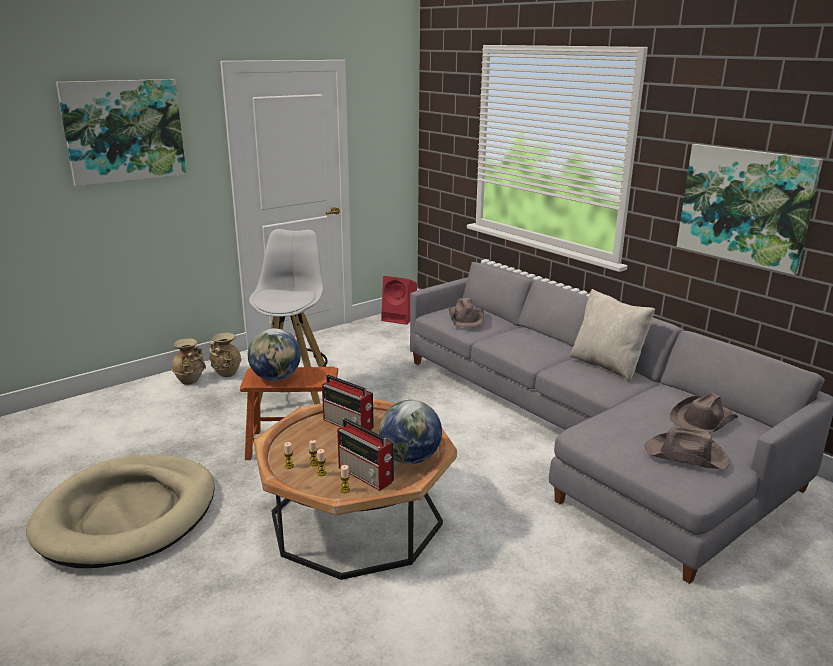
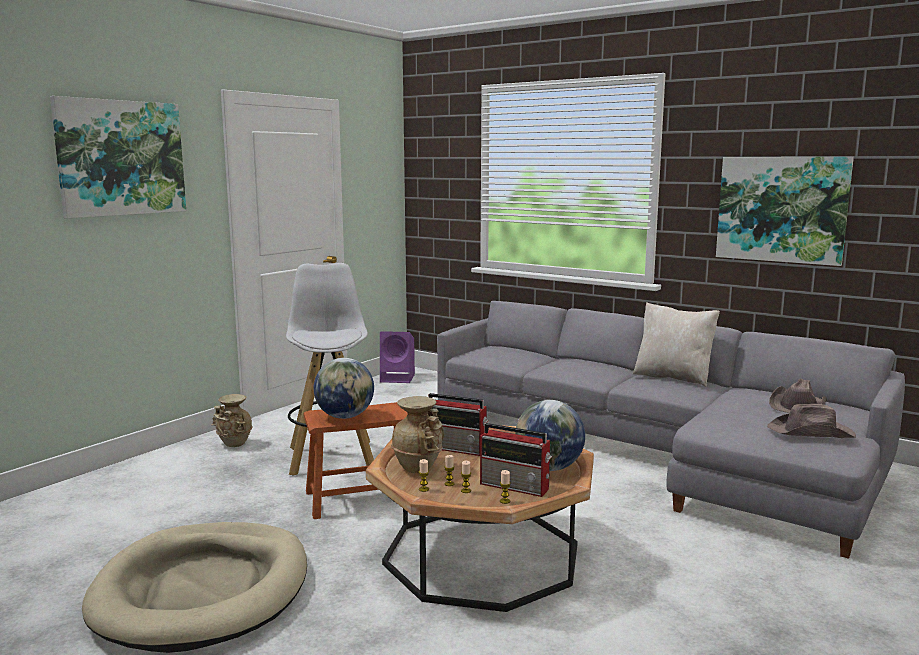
camera: 15 degrees left, 10 degrees down
(191, 381) = (194, 455): beige vase -> beige vase (419, 467)
(400, 318) = (398, 378): red speaker -> purple speaker
(467, 318) = (504, 354): brown hat -> none

